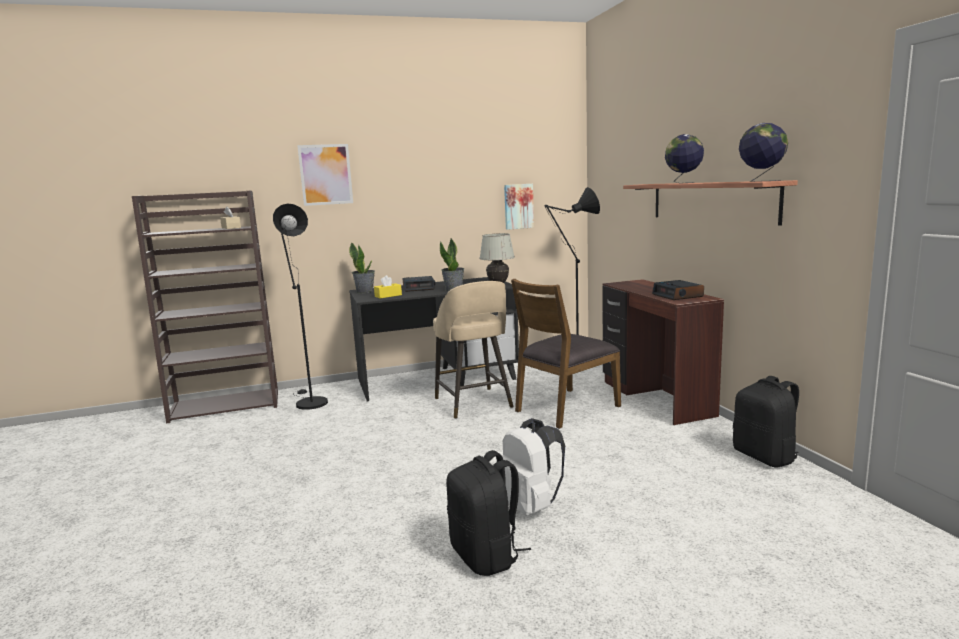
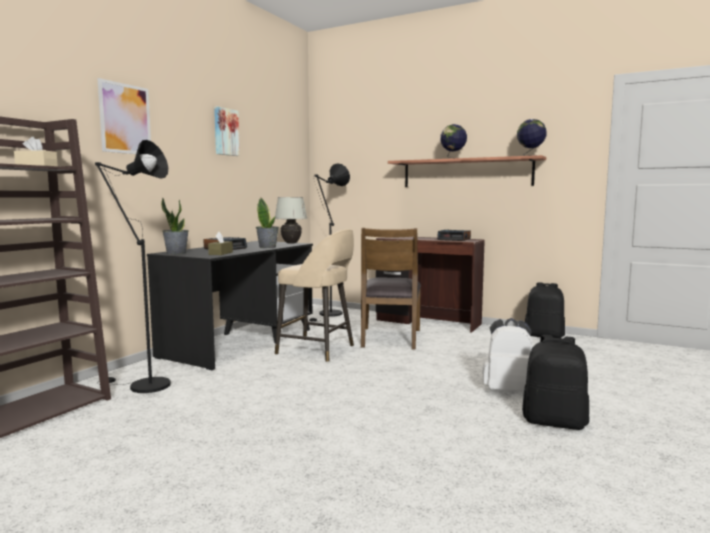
camera: 45 degrees left, 5 degrees down
(388, 296) = (220, 253): yellow tissue box -> brown tissue box
(518, 206) = (272, 177): picture -> picture (225, 132)

